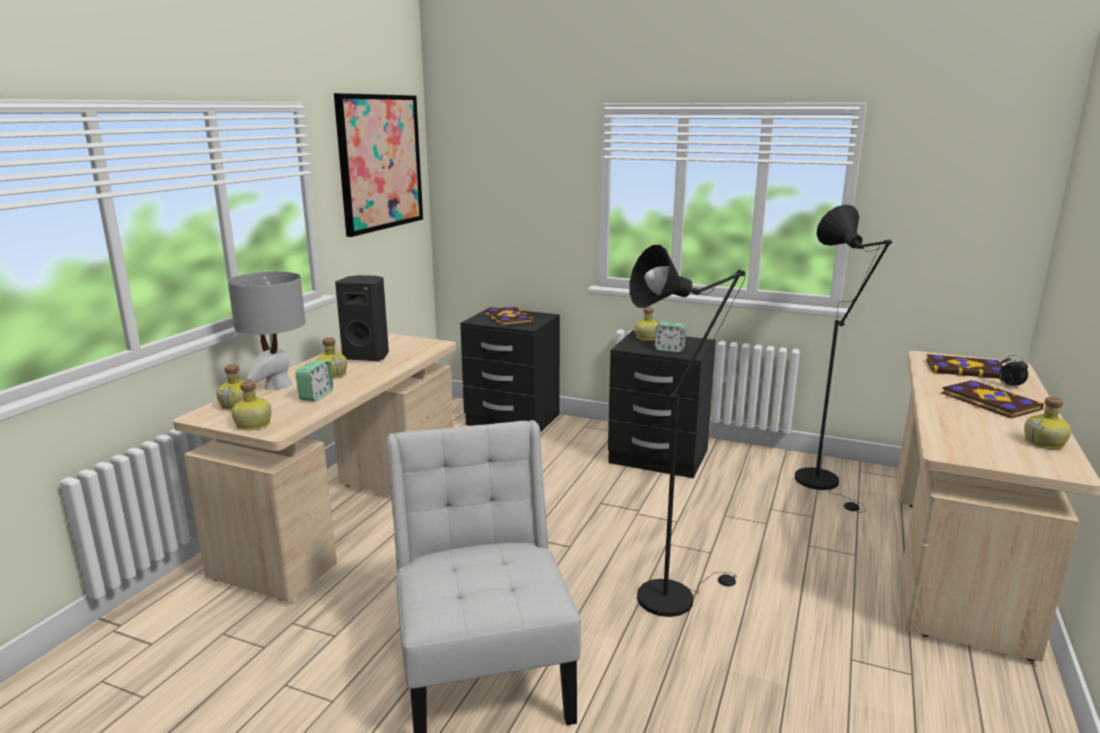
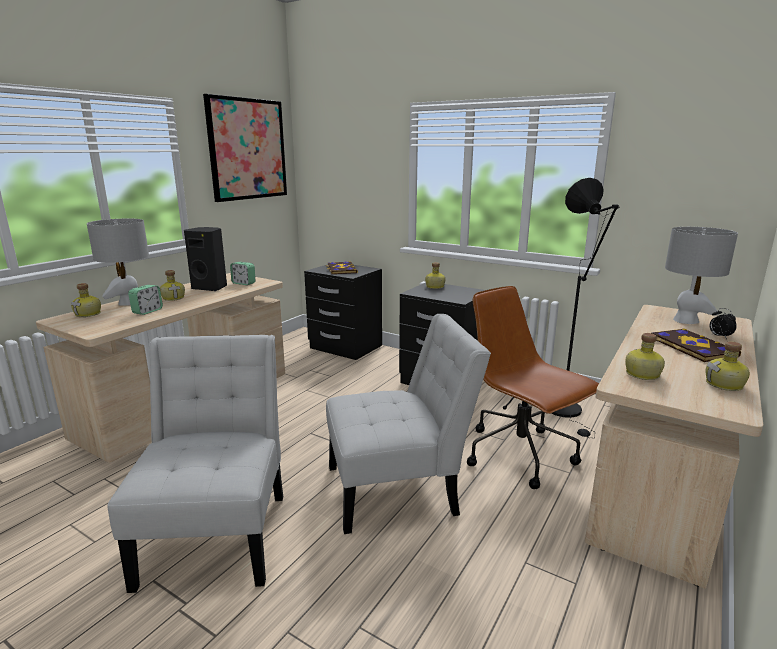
camera: 10 degrees right, 0 degrees up
(252, 425) = (83, 327): bottle -> bottle (641, 374)
(669, 349) = (446, 295): alarm clock -> alarm clock (243, 283)
(673, 594) = (399, 489): black floor lamp -> white chair
(793, 540) = (521, 455): none -> brown office chair
(965, 369) = (686, 321): book -> grey table lamp

